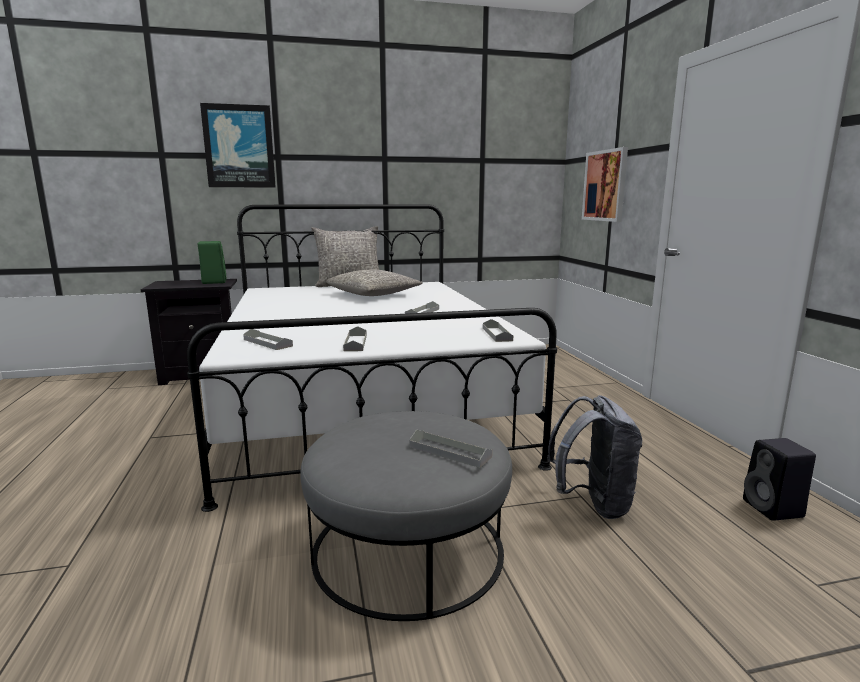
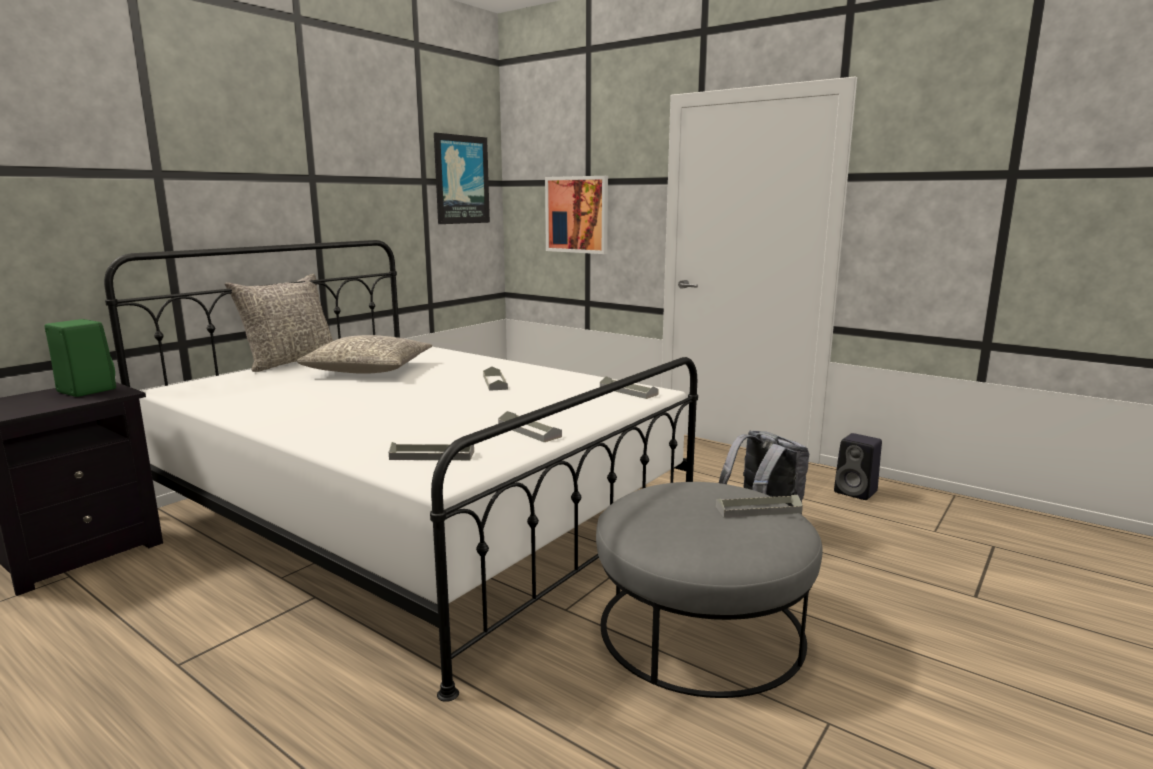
camera: 40 degrees left, 0 degrees up
(239, 146) = (91, 157): picture -> picture (461, 180)

